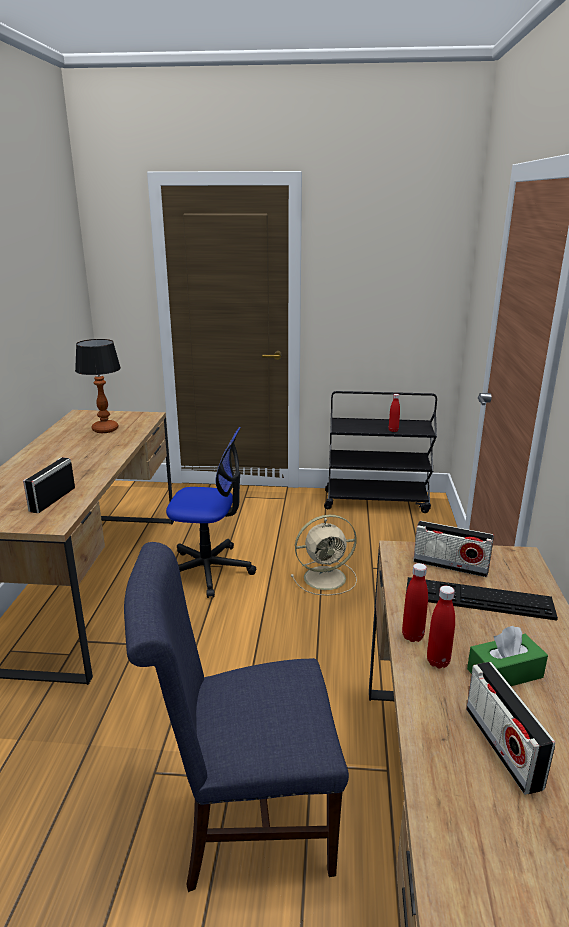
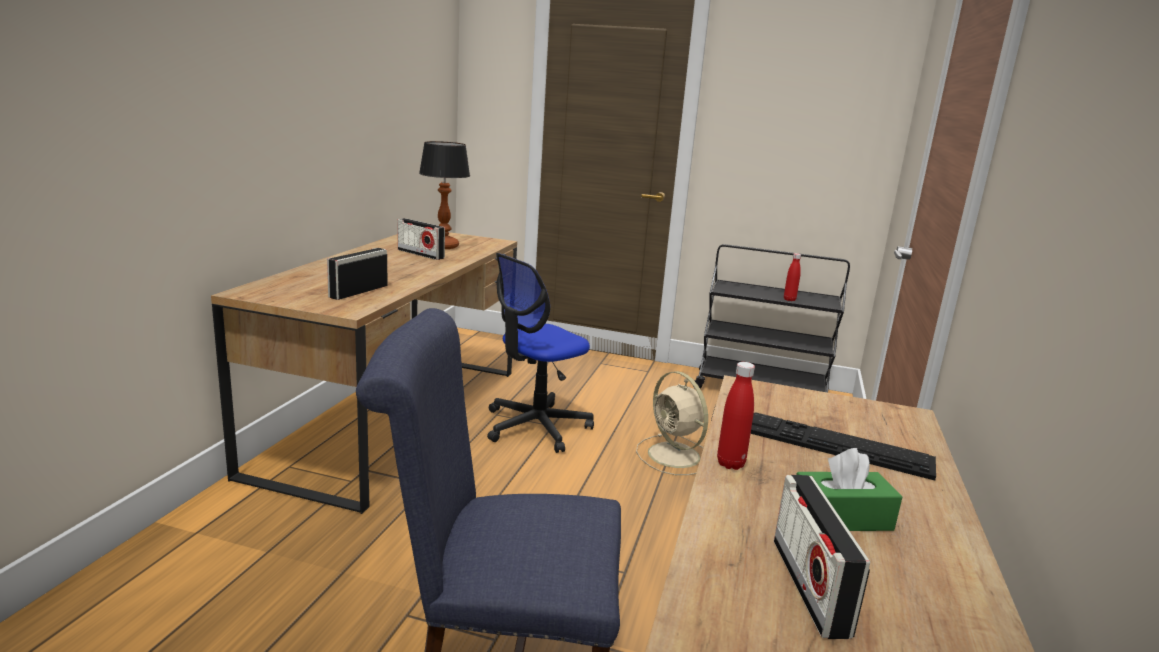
camera: 10 degrees right, 5 degrees down
(209, 570) = (536, 427): office chair -> office chair turned 120 degrees clockwise
(326, 577) = (675, 456): beige fan -> beige fan turned 60 degrees clockwise
(438, 662) = (754, 492): red bottle -> none
(450, 566) = (807, 410): radio -> radio (420, 254)

